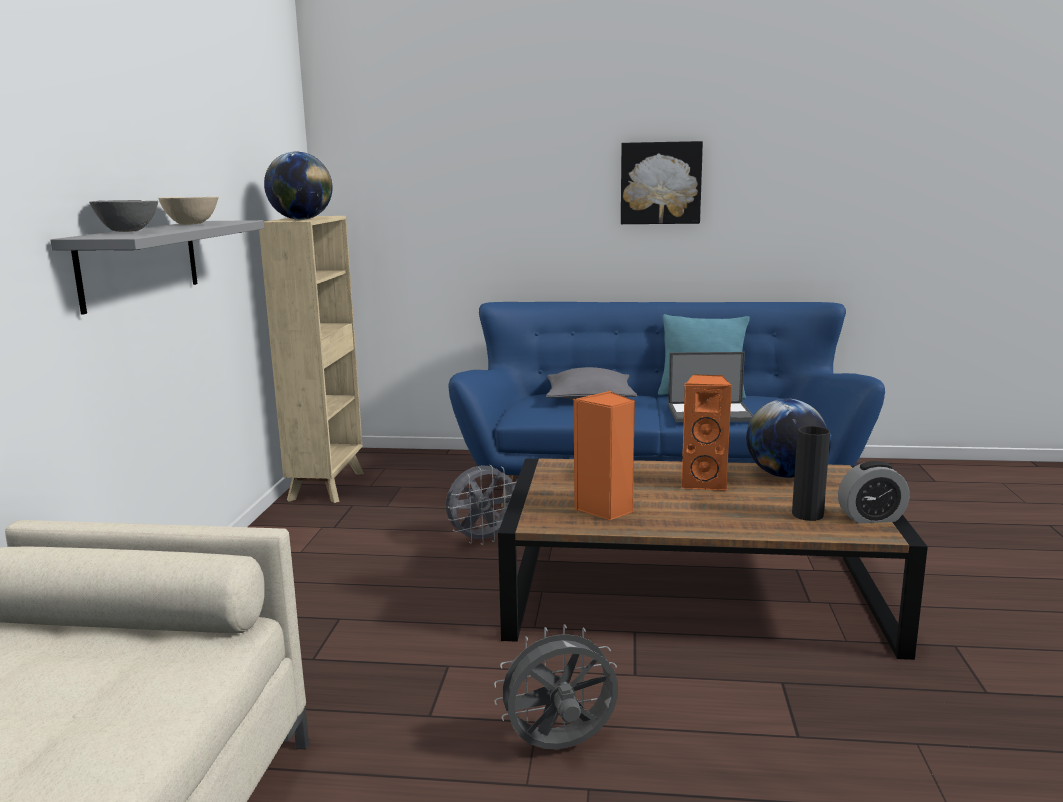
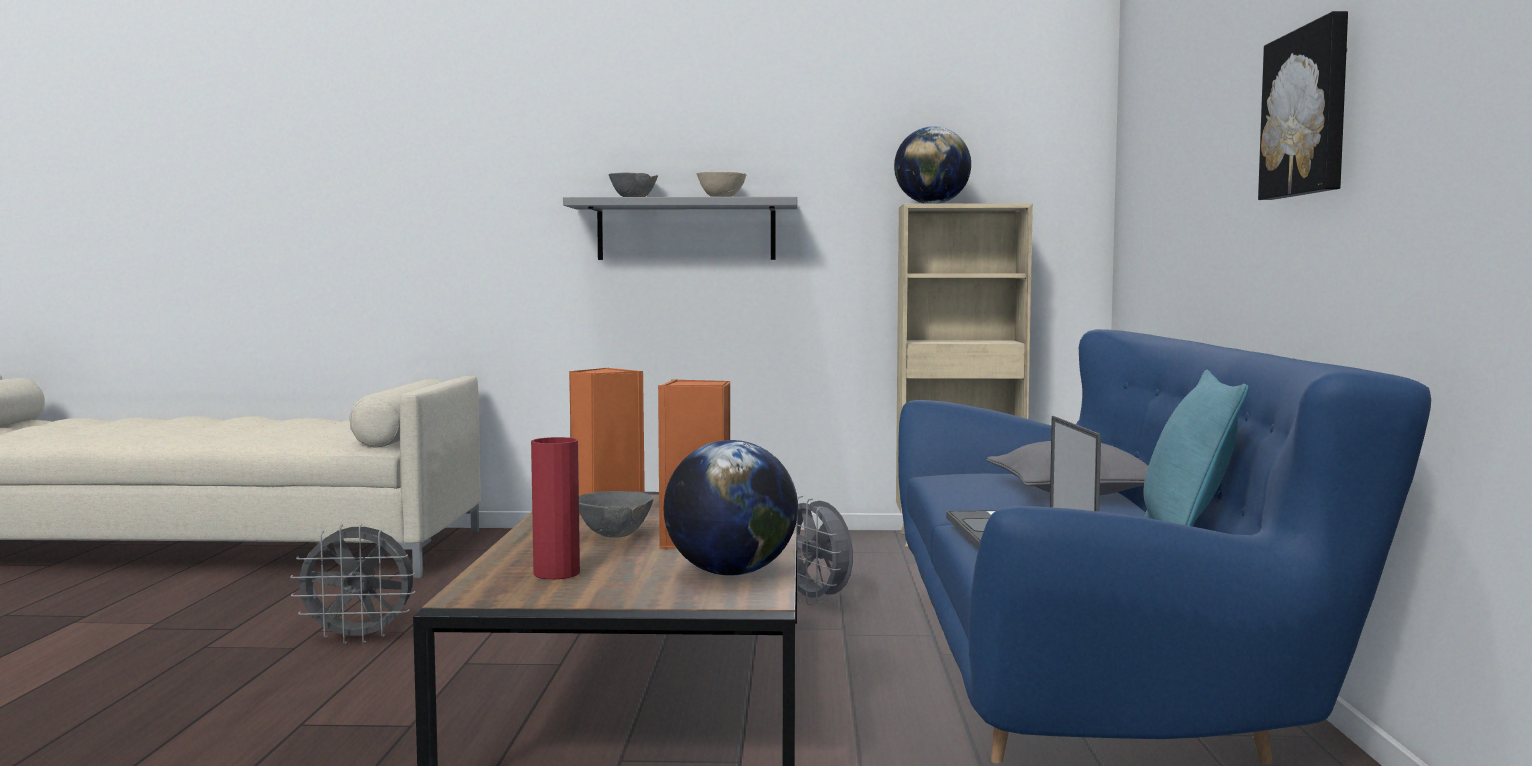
camera: 85 degrees right, 10 degrees down
(560, 747) = (359, 638): grey fan -> grey fan turned 105 degrees clockwise
(692, 504) = (614, 536): none -> grey bowl
(807, 515) = (556, 573): black vase -> red vase
(871, 518) = (530, 598): alarm clock -> none

